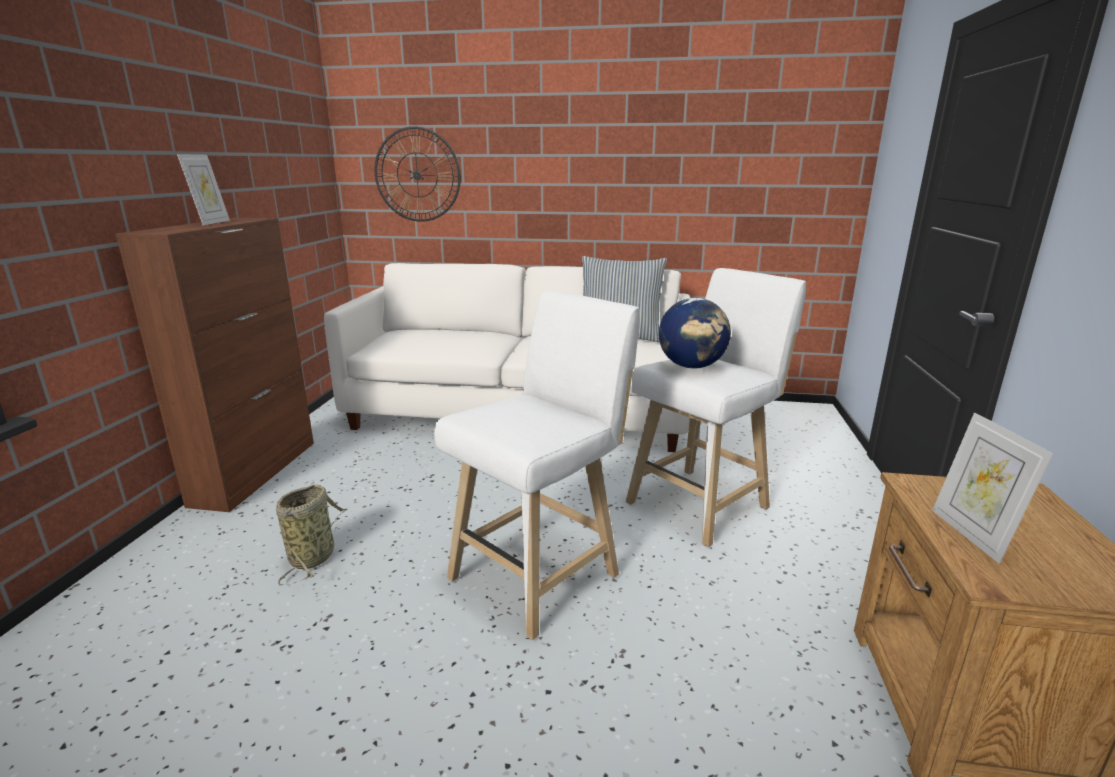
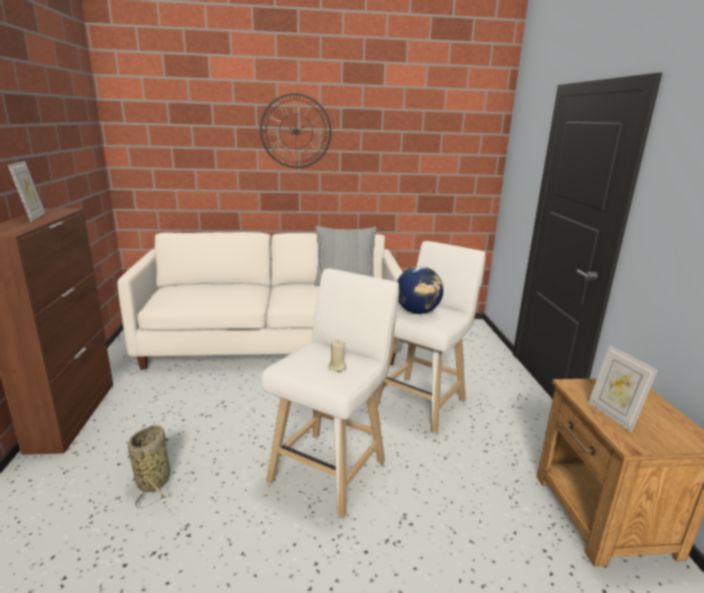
camera: 15 degrees left, 0 degrees up
(417, 175) = (178, 162): wall clock -> wall clock (296, 131)
(535, 422) = (337, 367): none -> beige candle

